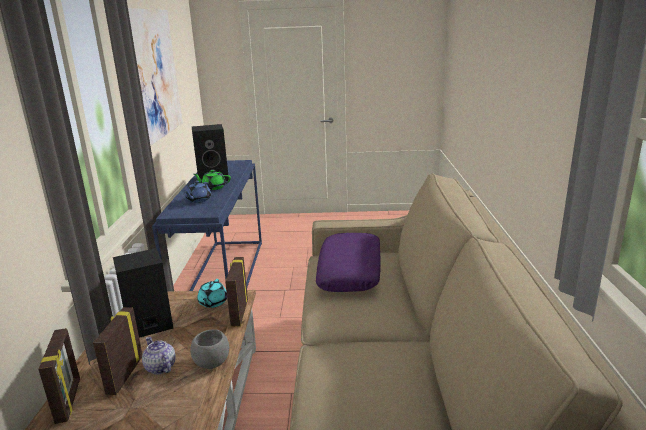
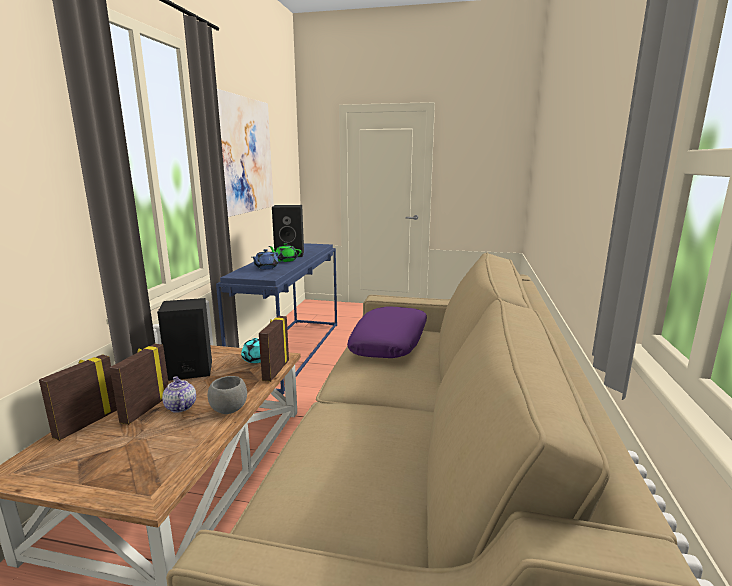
camera: 10 degrees right, 5 degrees down
(69, 400) = (86, 423): picture frame -> picture frame turned 150 degrees counterclockwise

